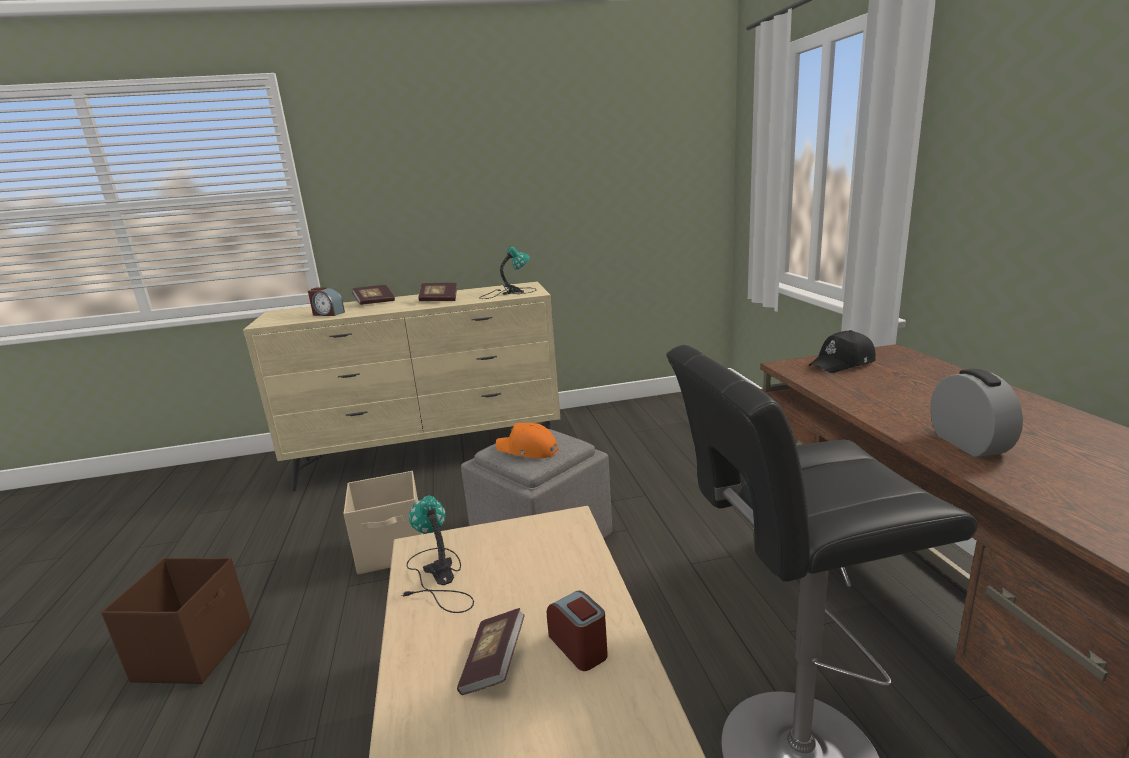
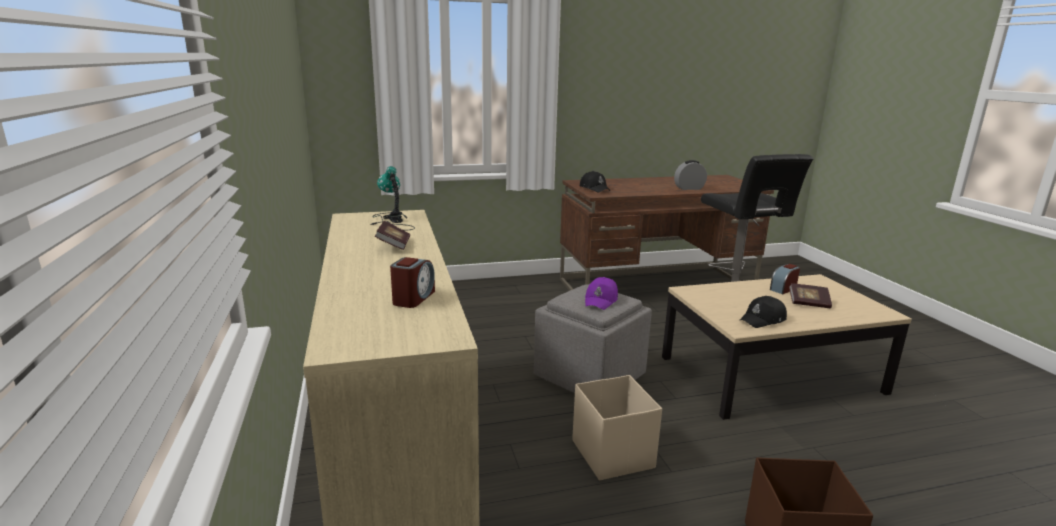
camera: 95 degrees left, 0 degrees up
(375, 302) = (359, 278): book -> none
(438, 578) = (763, 320): table lamp -> black cap
(527, 450) = (601, 300): orange cap -> purple cap

